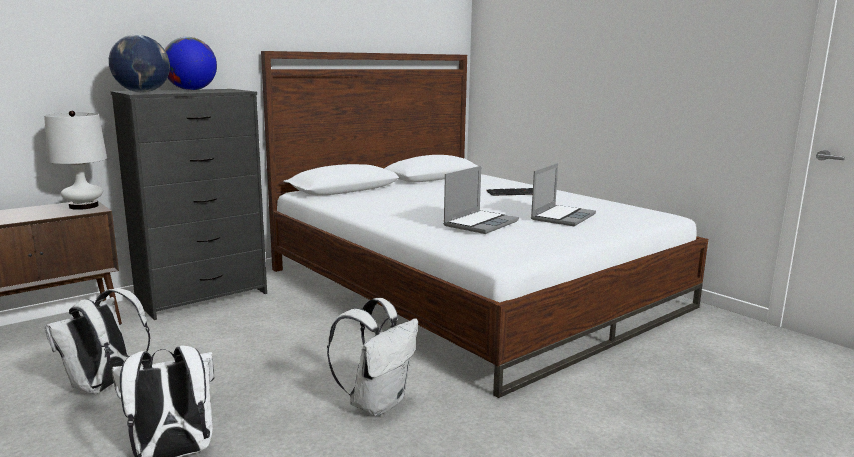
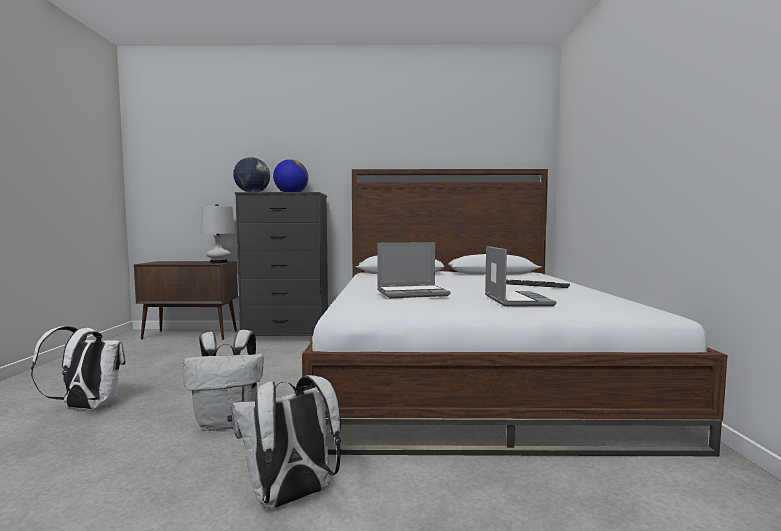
camera: 40 degrees right, 10 degrees down
(104, 386) = (149, 365): white backpack -> white backpack (290, 498)
(562, 217) = (515, 300): laptop -> laptop turned 75 degrees counterclockwise

